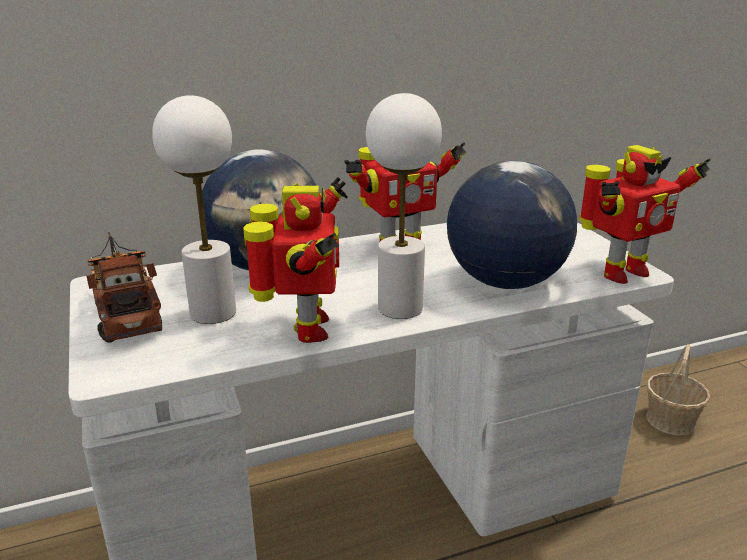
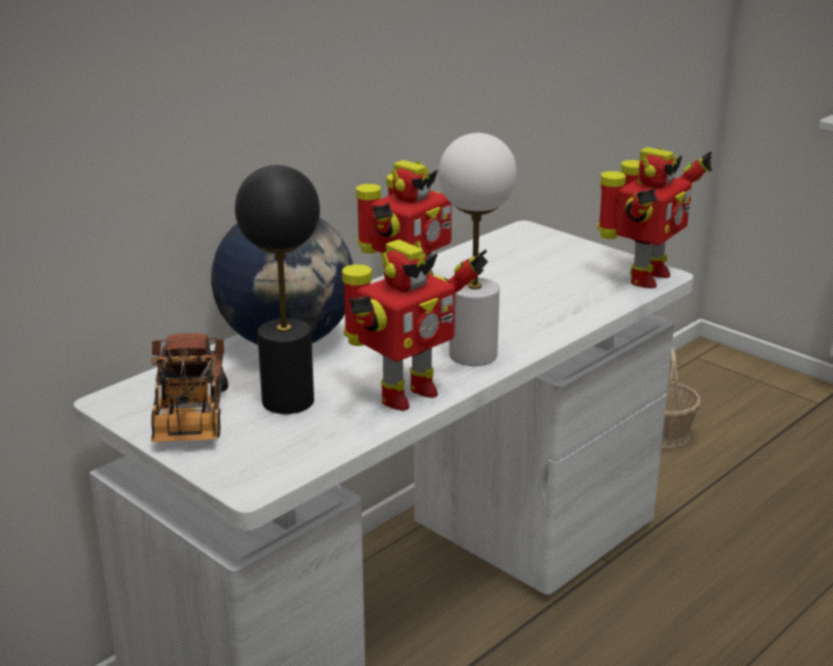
camera: 25 degrees left, 0 degrees up
(127, 311) = (190, 421): toy truck -> toy truck turned 135 degrees counterclockwise
(212, 313) = (288, 401): white table lamp -> black table lamp
(306, 329) = (404, 395): toy robot -> toy robot turned 75 degrees clockwise
(504, 282) = (547, 308): globe -> none

